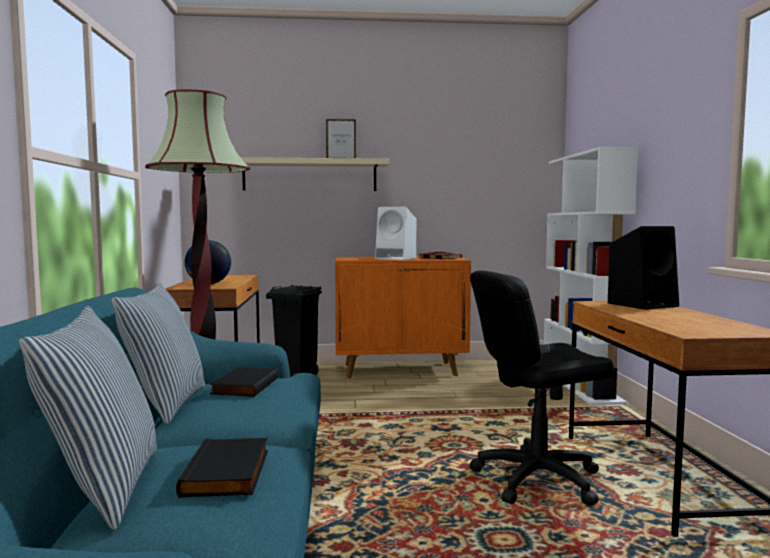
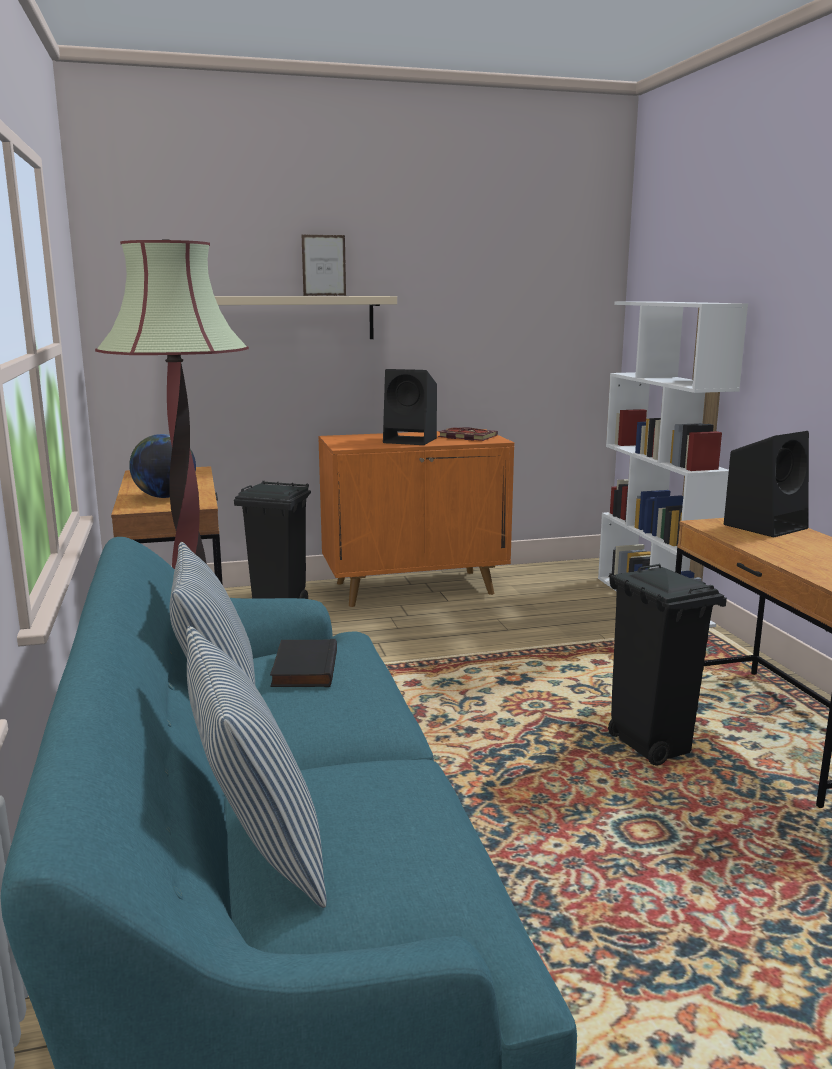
camera: 10 degrees left, 10 degrees up
(229, 473) = (391, 813): black book -> none
(397, 258) = (411, 440): white speaker -> black speaker
(537, 479) = (650, 745): black office chair -> black trash can

